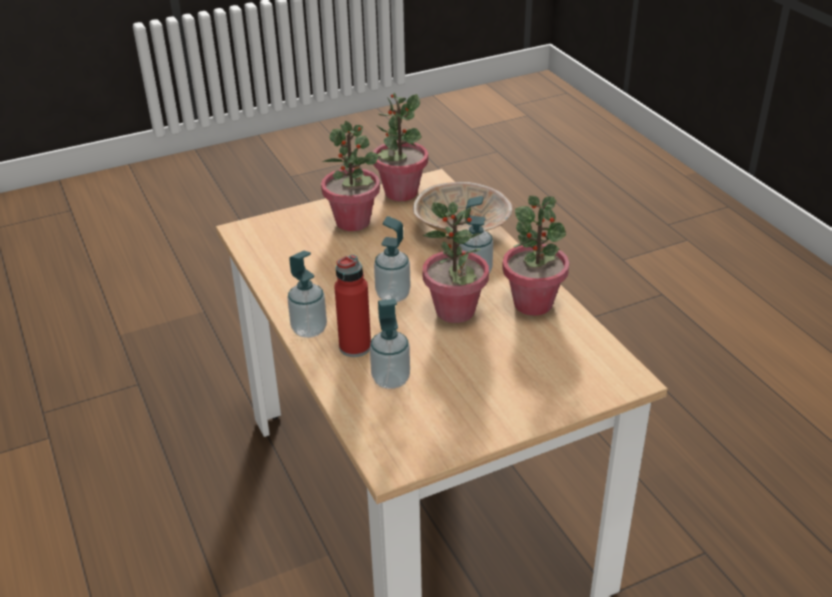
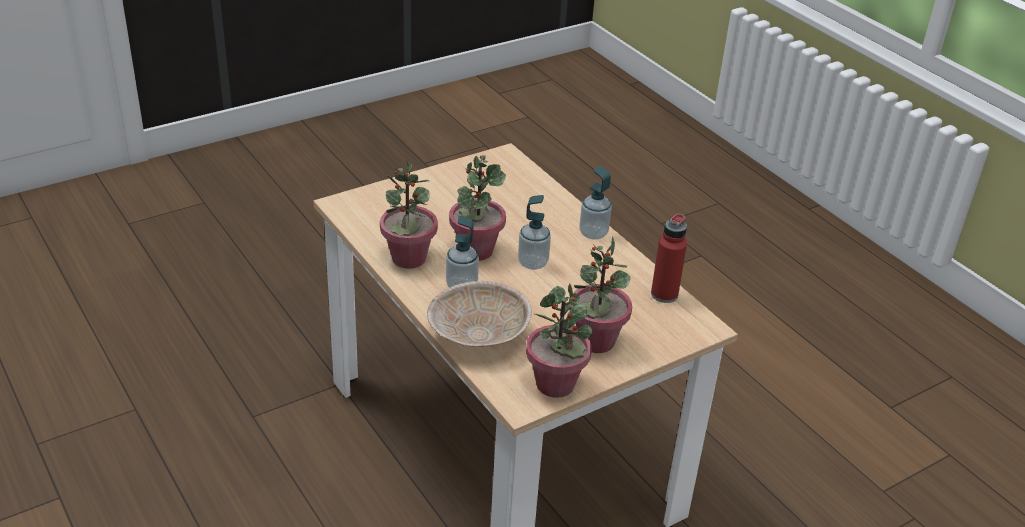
camera: 170 degrees right, 0 degrees up
(355, 347) = (551, 221): red bottle -> red bottle (664, 294)
(391, 379) = (518, 200): soap dispenser -> none

